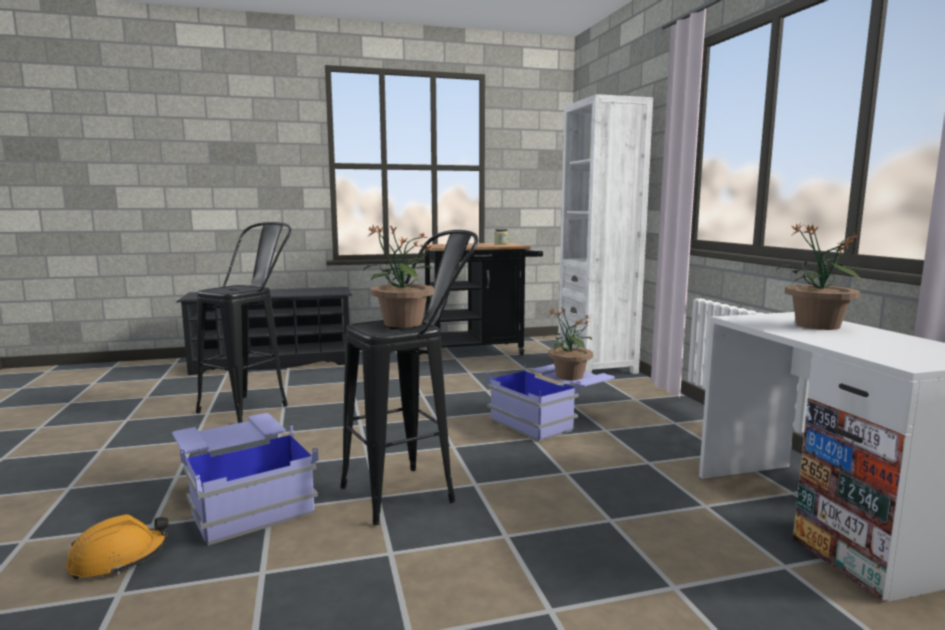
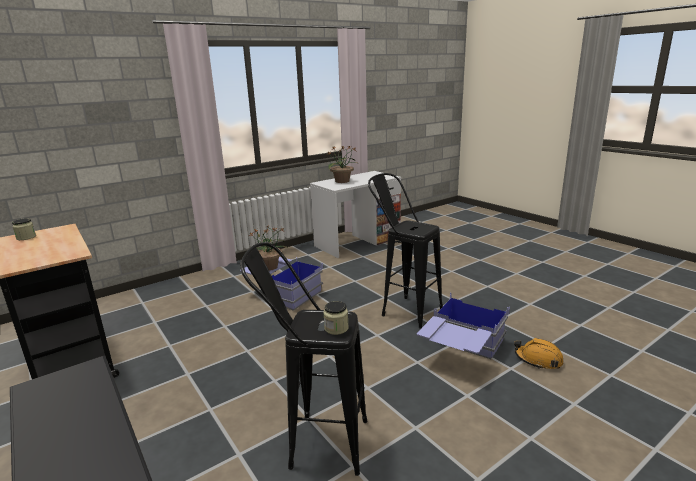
camera: 110 degrees left, 10 degrees up
(219, 289) = (336, 328): none -> jar
(402, 324) = (408, 226): potted plant -> none
(596, 366) = (149, 294): white bookcase -> none

